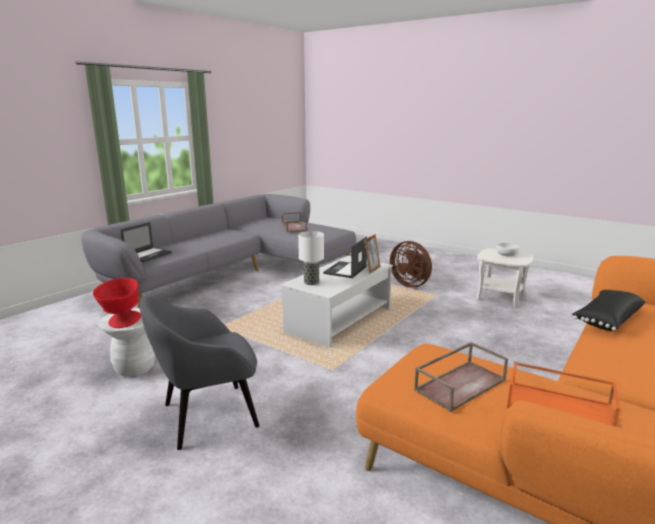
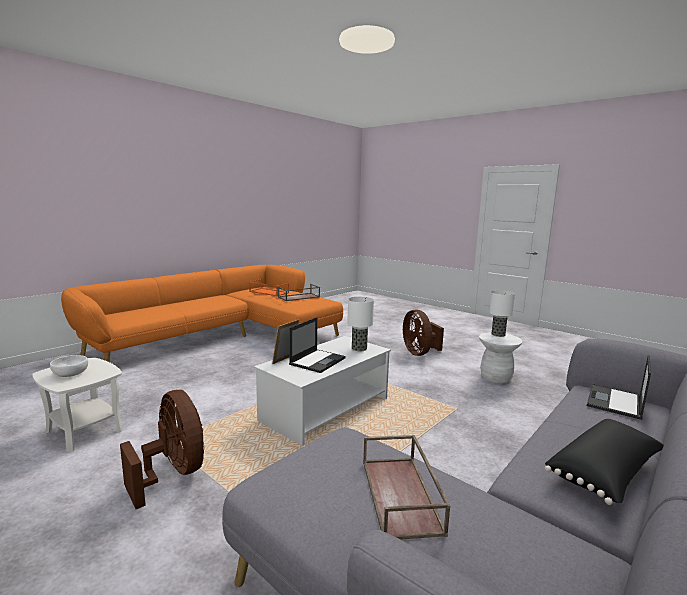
camera: 175 degrees left, 5 degrees down
(121, 324) = (498, 334): red bowl -> table lamp
(207, 416) = (419, 353): grey armchair -> brown fan
(606, 319) = (163, 314): black pillow -> black pillow (606, 473)

